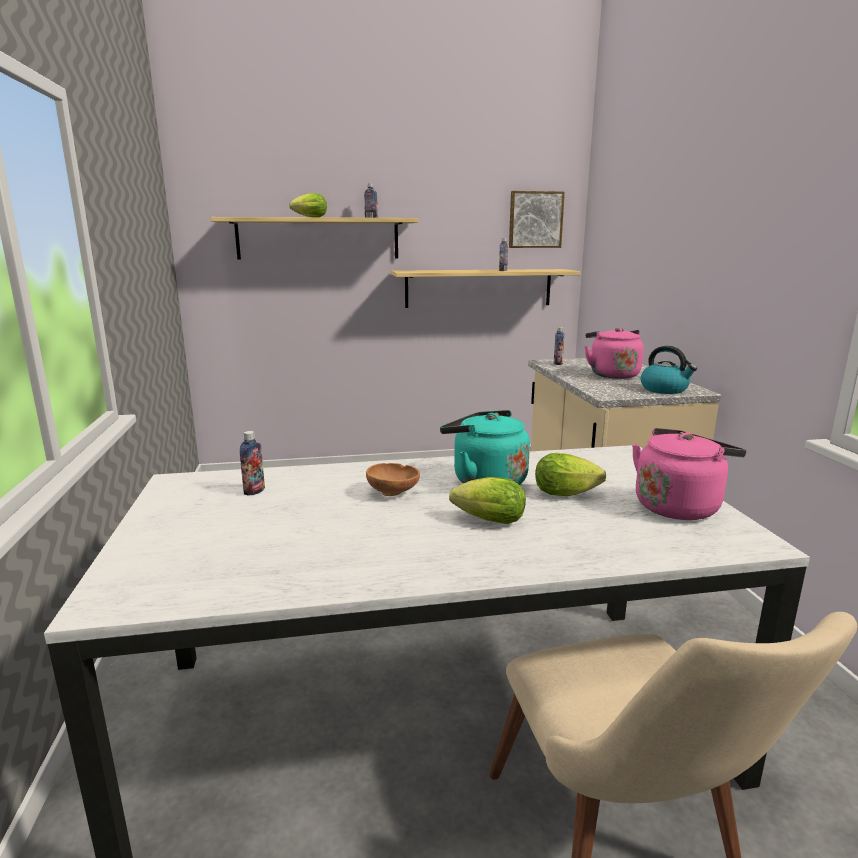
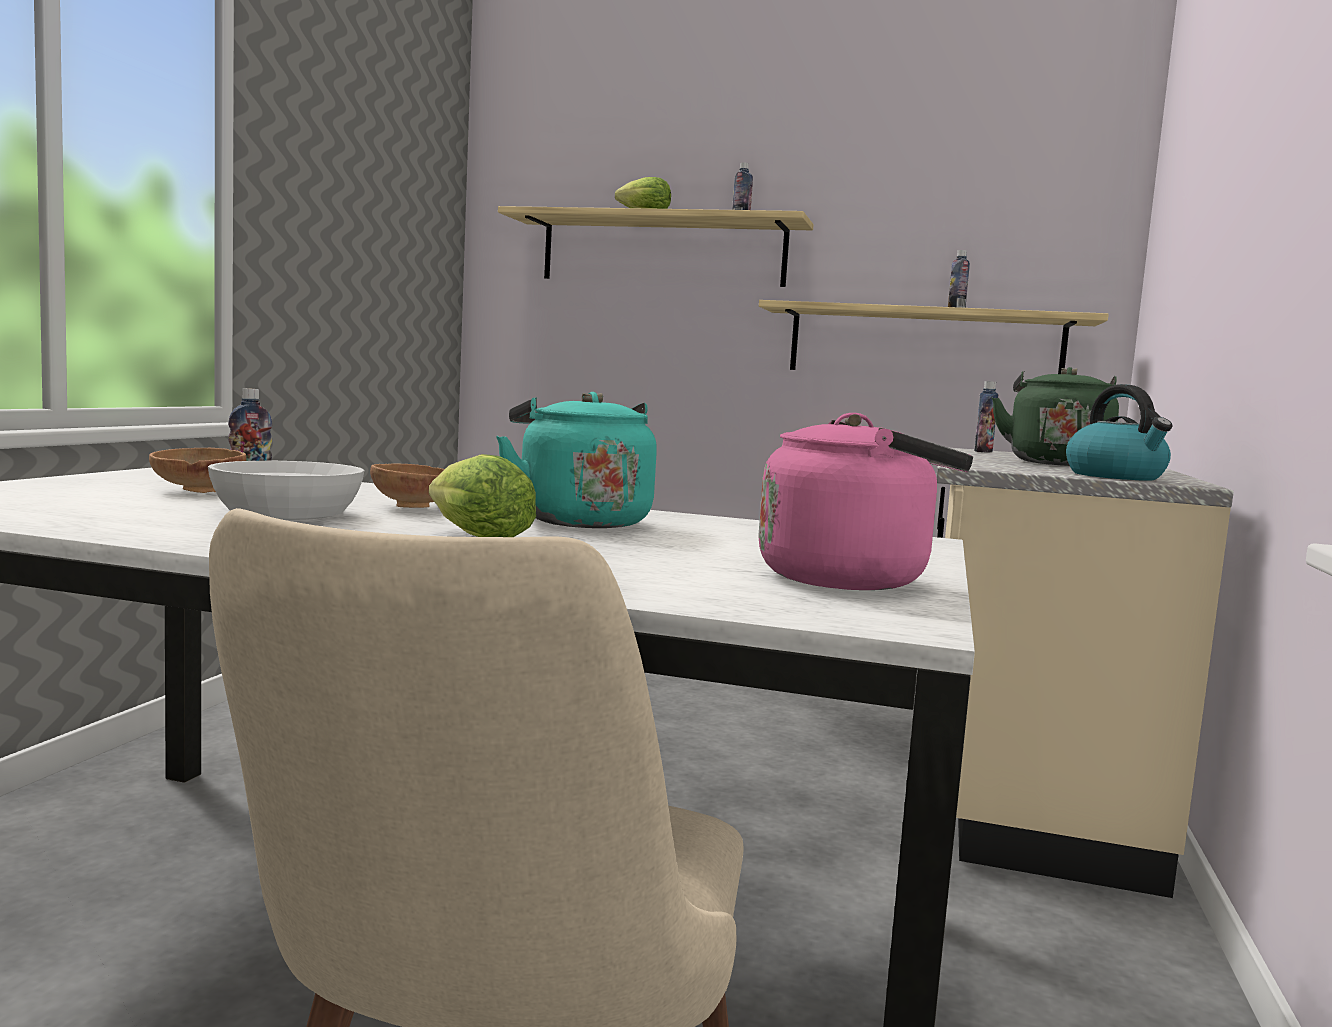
camera: 25 degrees right, 10 degrees down
(251, 513) = (196, 491): none -> brown bowl
(353, 524) = (287, 513): none -> white bowl
(535, 220) = (1042, 228): picture -> none
(569, 494) = (682, 545): lettuce -> none
(612, 374) = (1056, 463): pink kettle -> green kettle

